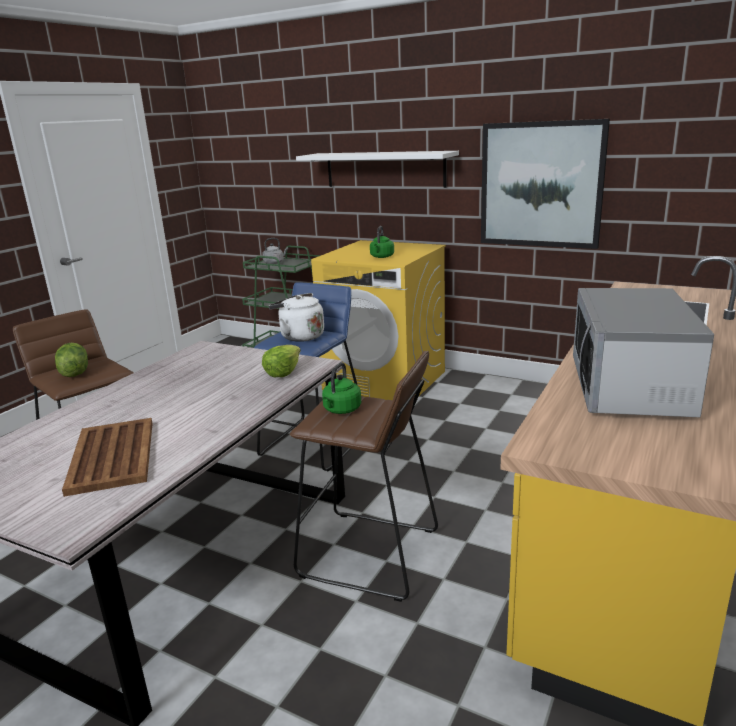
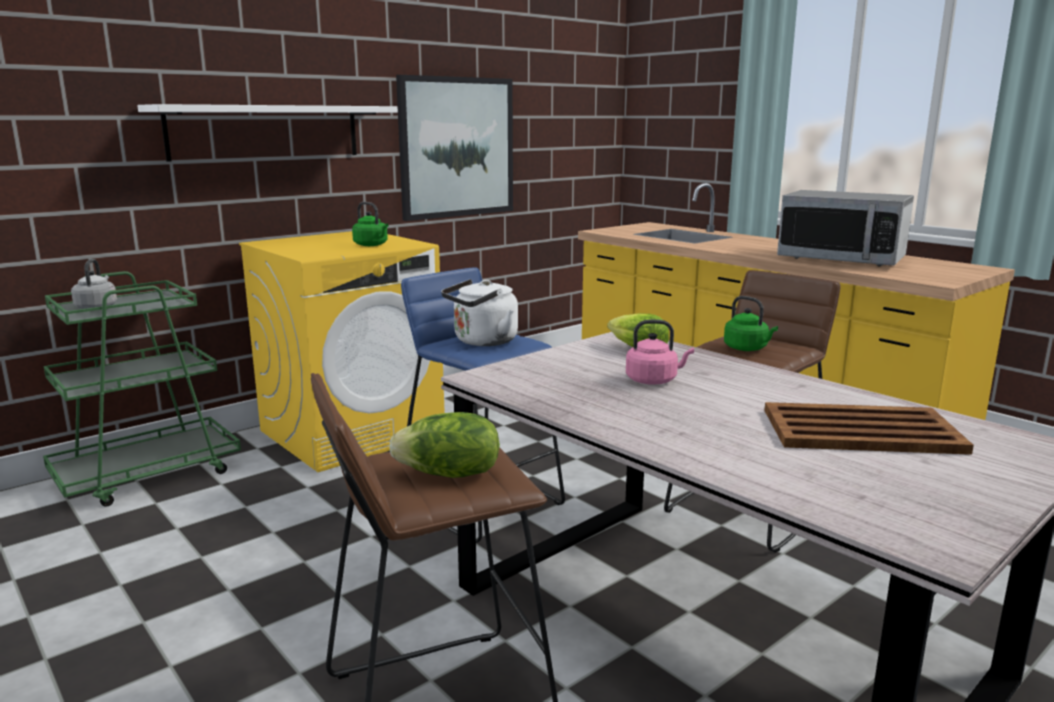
camera: 70 degrees left, 5 degrees down
(209, 386) = (654, 380): none -> pink kettle

